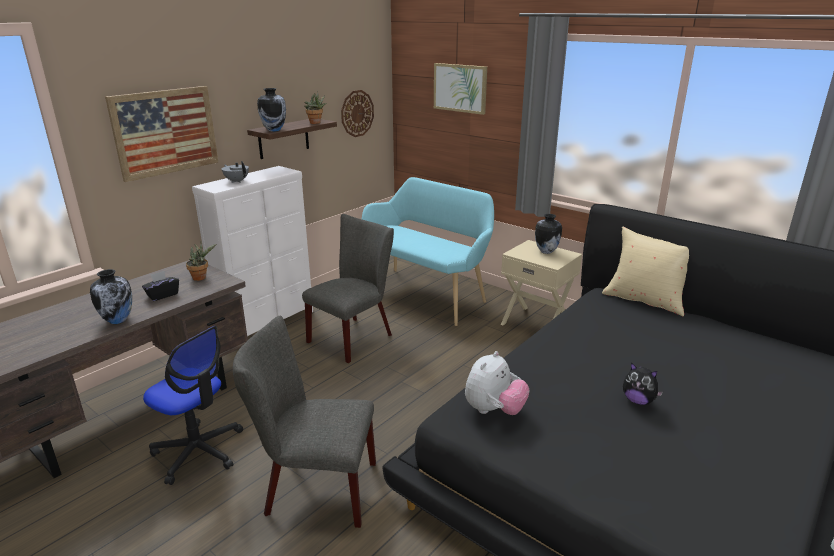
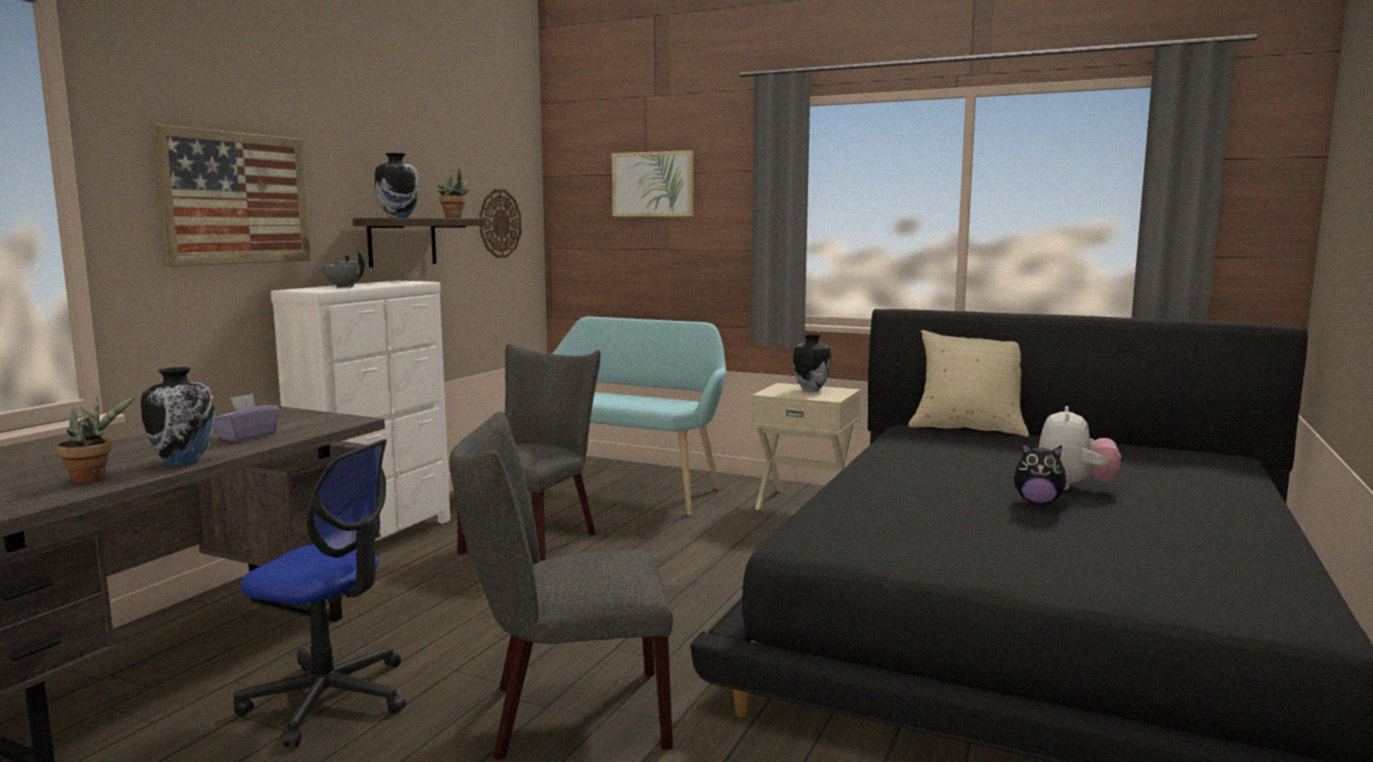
camera: 15 degrees left, 15 degrees down
(162, 295) = (248, 437): black tissue box -> purple tissue box
(201, 277) = (304, 419): potted plant -> potted plant (94, 478)
(494, 410) = (853, 527): plush toy -> plush toy (1073, 487)

